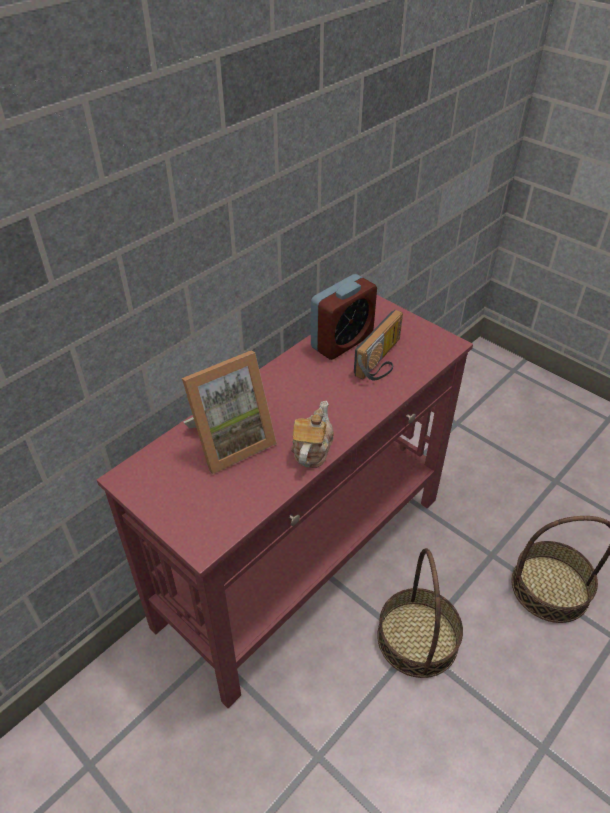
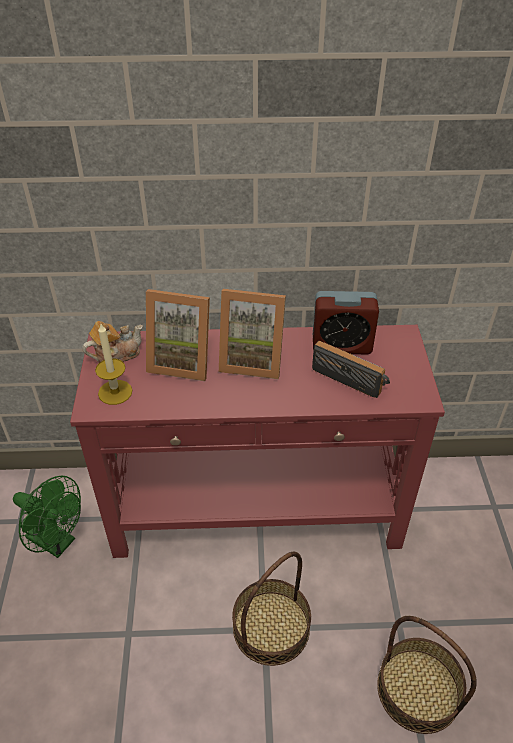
camera: 45 degrees right, 0 degrees up
(155, 746) = (57, 542): none -> green fan
(206, 513) = (115, 392): none -> candle
(289, 398) = (252, 359): none -> picture frame
(311, 449) = (222, 400): teapot -> teapot (116, 354)
(382, 361) = (351, 377): radio -> radio turned 135 degrees counterclockwise

